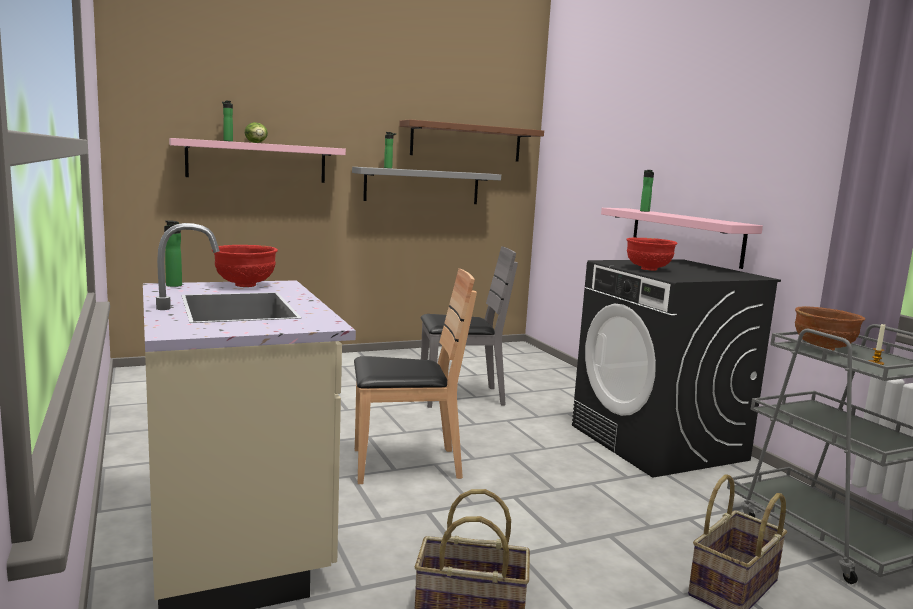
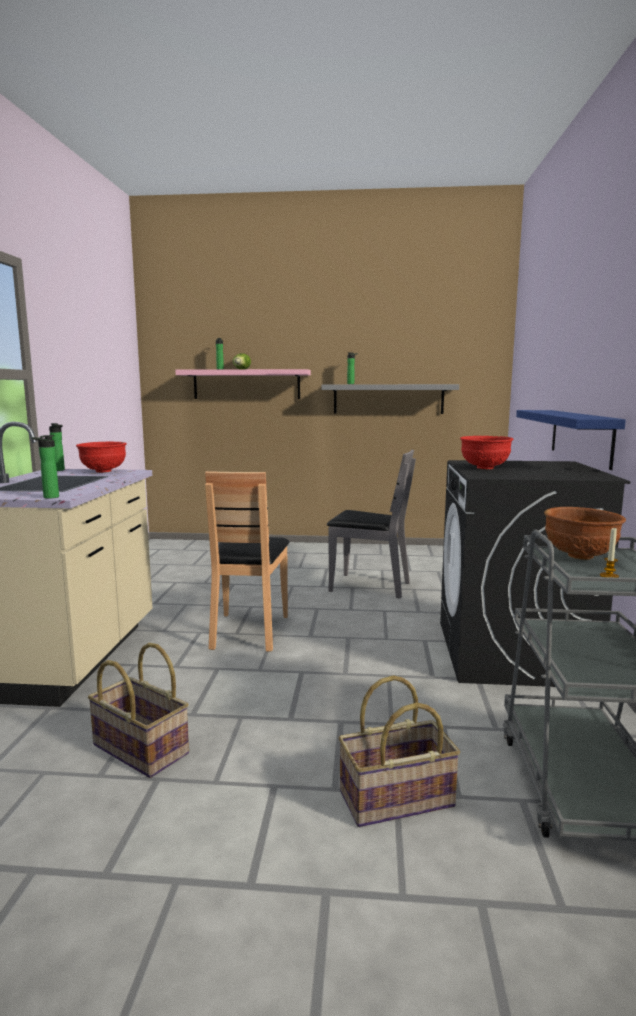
camera: 30 degrees right, 0 degrees up
(404, 464) = (249, 631): brown chair -> brown chair turned 75 degrees clockwise
(466, 142) = (431, 356): brown shelf -> none
(644, 211) = (547, 411): bottle -> bottle (48, 497)
(685, 236) = (580, 436): pink shelf -> blue shelf

